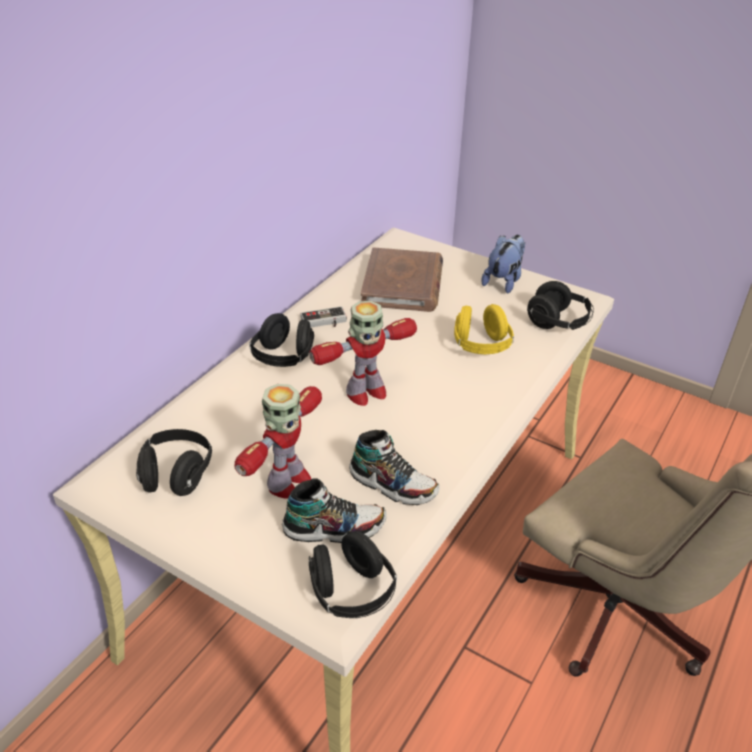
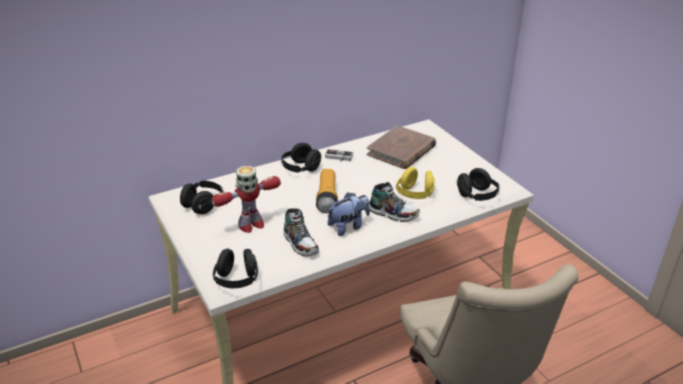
camera: 30 degrees right, 5 degrees down
(334, 528) = (254, 251): shoe -> shoe (393, 213)
(365, 393) = (327, 198): toy robot -> flashlight
(503, 281) = (466, 165): plush toy -> plush toy (348, 226)

